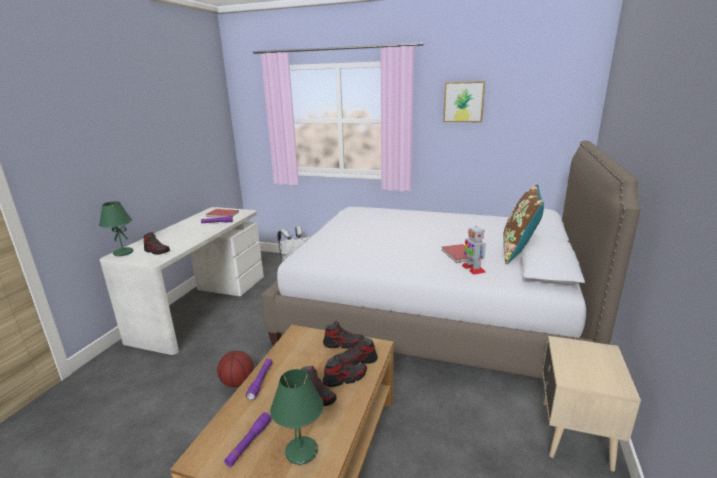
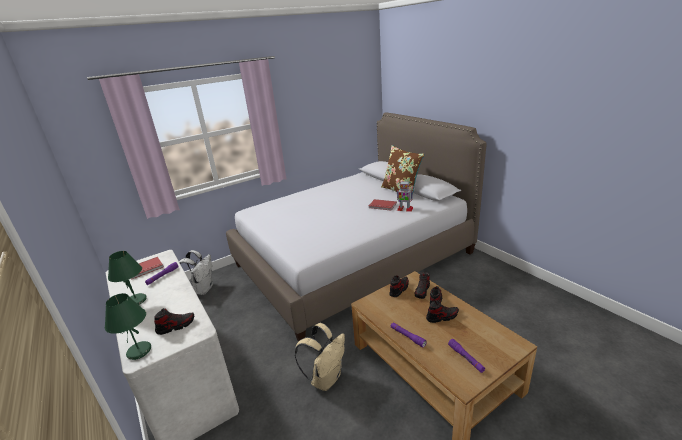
camera: 50 degrees left, 5 degrees up
(238, 382) = (326, 378): basketball -> beige backpack
(302, 452) = (488, 338): green table lamp -> green table lamp (137, 301)
(463, 102) = (306, 99): picture -> none
(573, 435) = (487, 268): beige nightstand -> none

